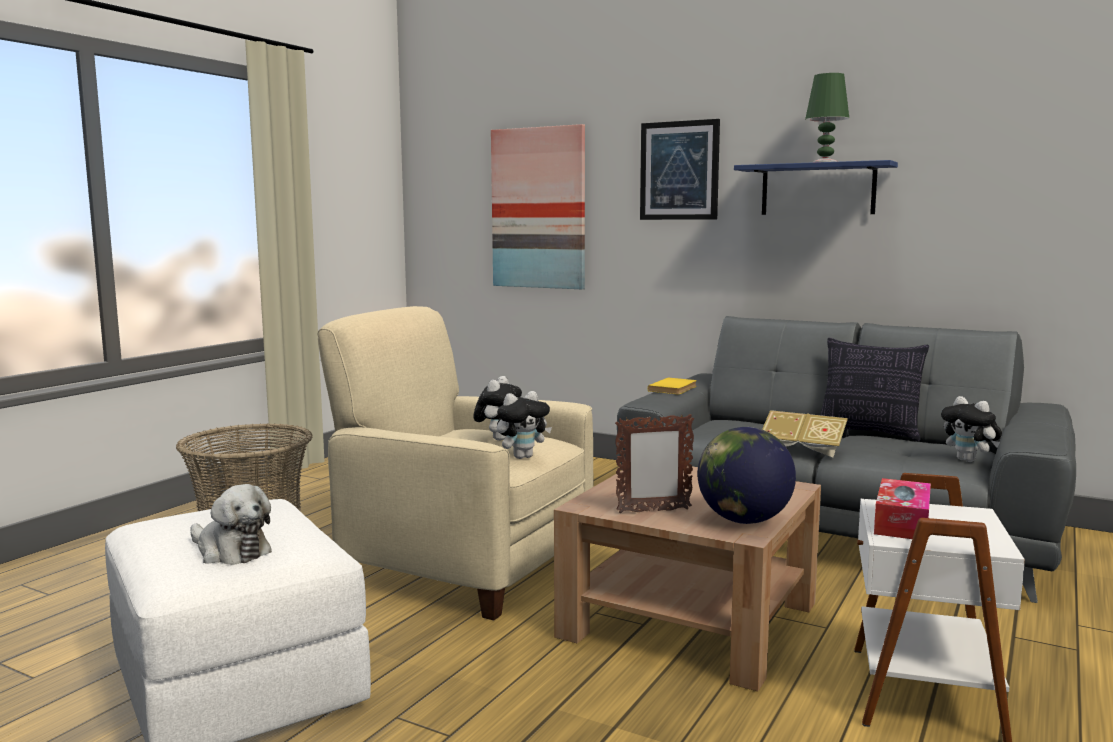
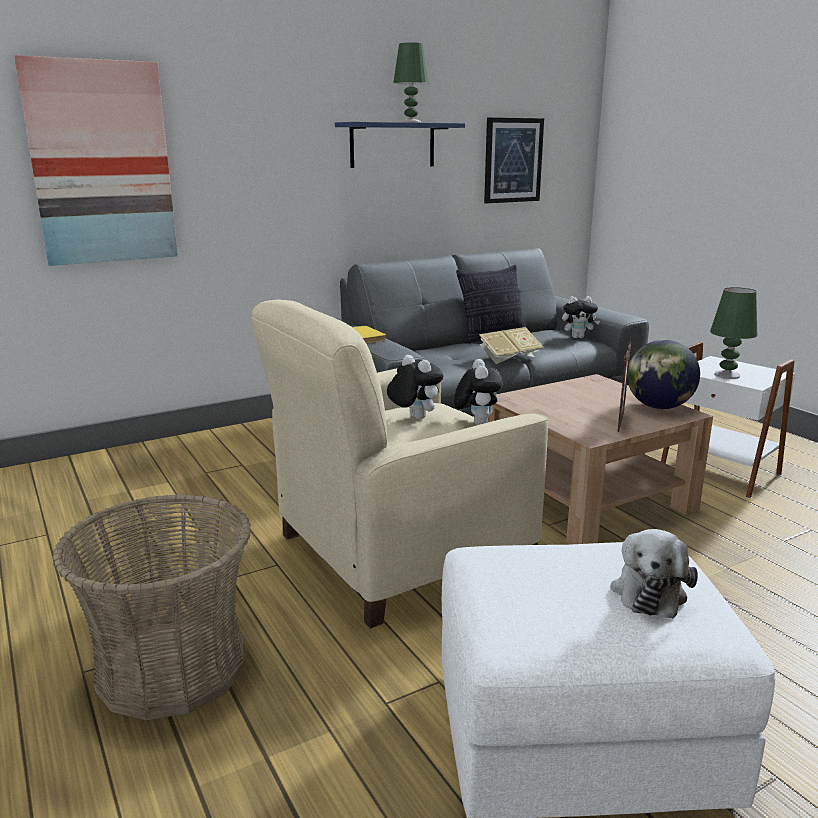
camera: 60 degrees left, 10 degrees up
(230, 551) = (649, 591): plush toy -> plush toy turned 135 degrees clockwise
(679, 171) = (271, 123): picture -> picture (513, 160)
(902, 522) = (727, 375): tissue box -> green table lamp

